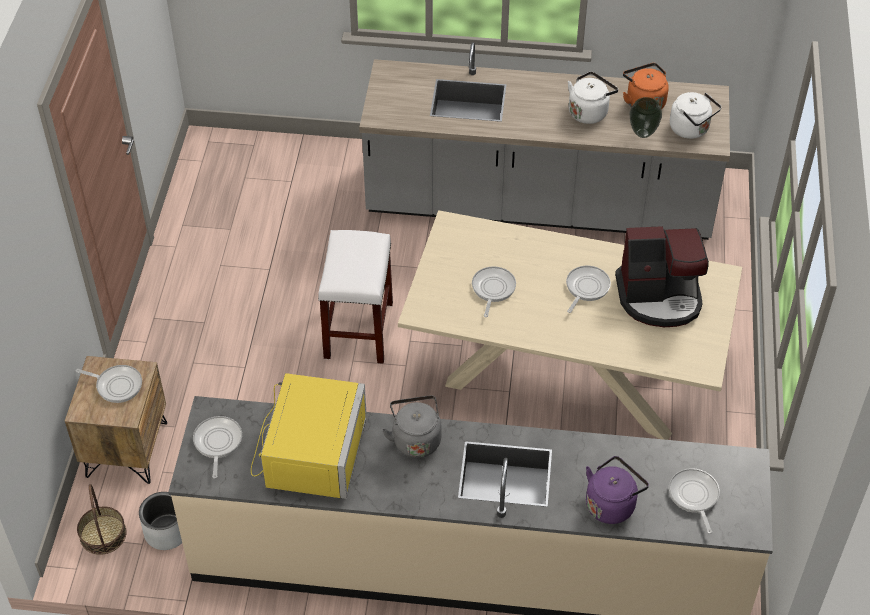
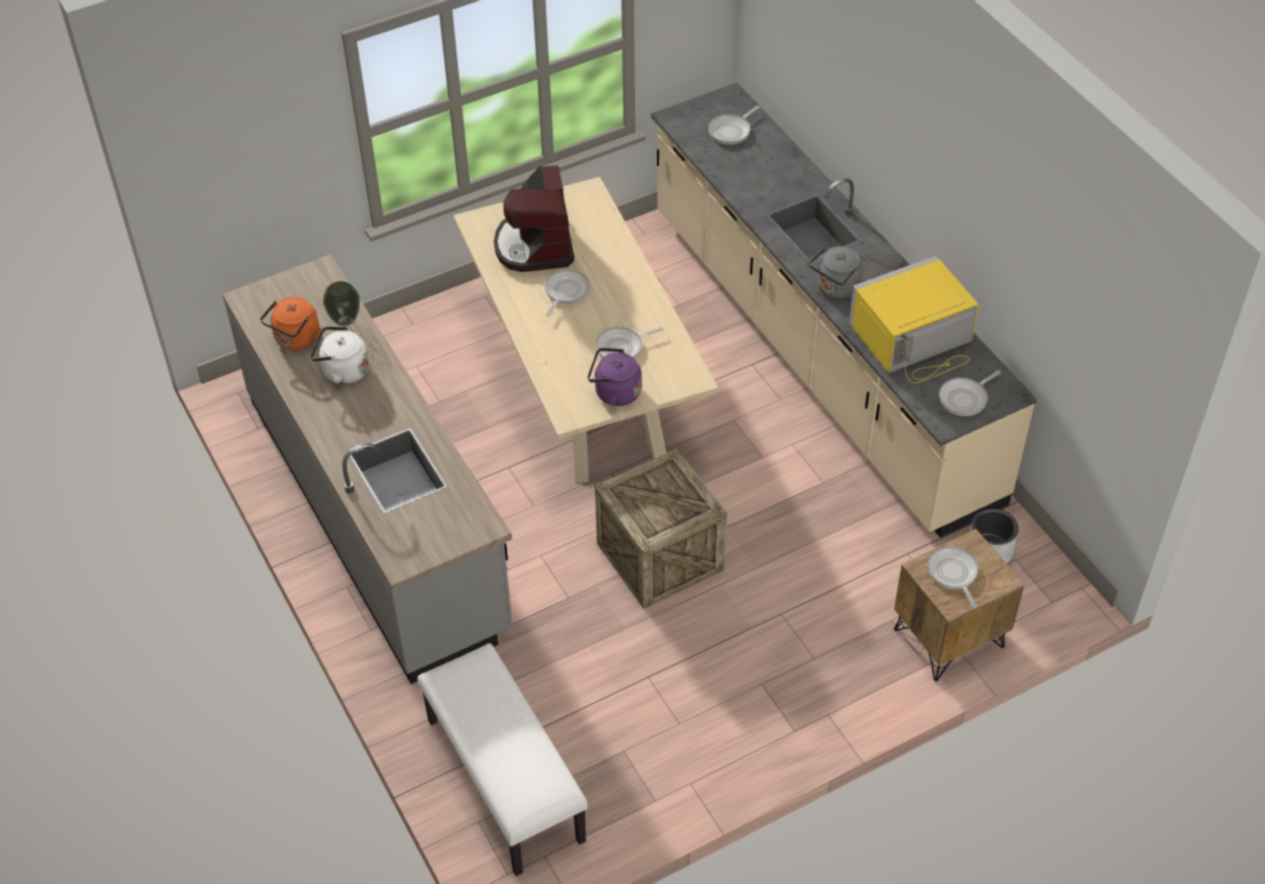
camera: 125 degrees left, 0 degrees up
(103, 534) = (1037, 593): basket -> none
(269, 167) = (503, 780): none -> white bench
(358, 329) = (660, 557): white stool -> crate
(586, 288) = (565, 292): frying pan -> frying pan turned 120 degrees clockwise
(612, 504) = (780, 165): purple kettle -> purple kettle (614, 393)
(659, 297) = (535, 245): coffee machine -> coffee machine turned 150 degrees counterclockwise
(691, 129) = (312, 292): white kettle -> none

